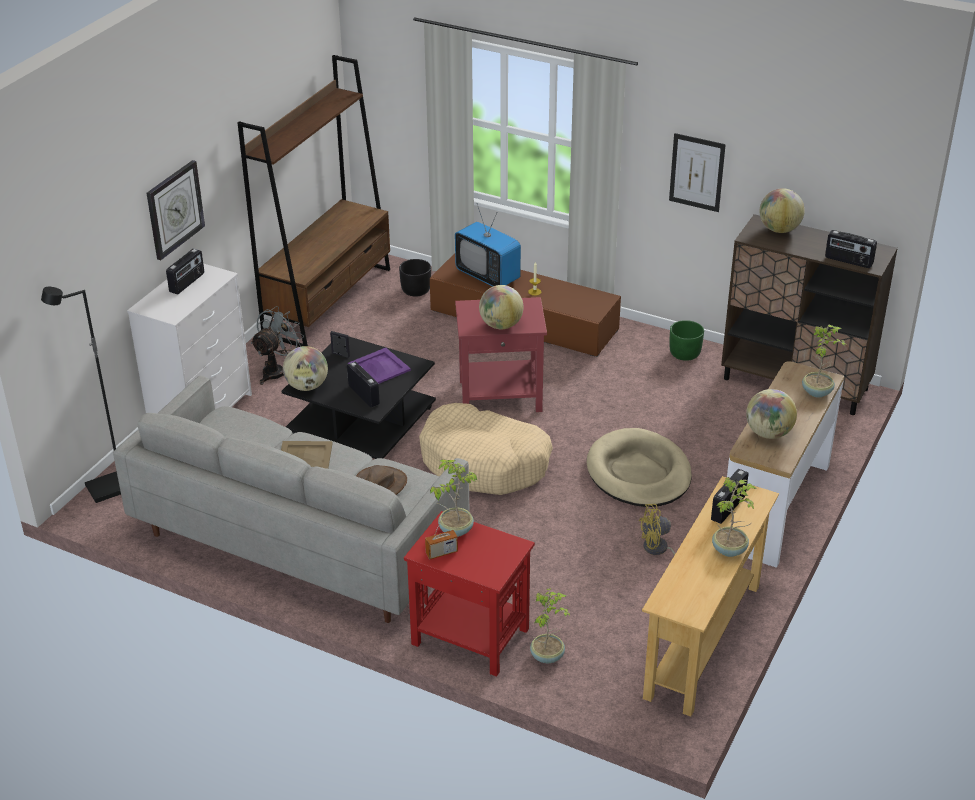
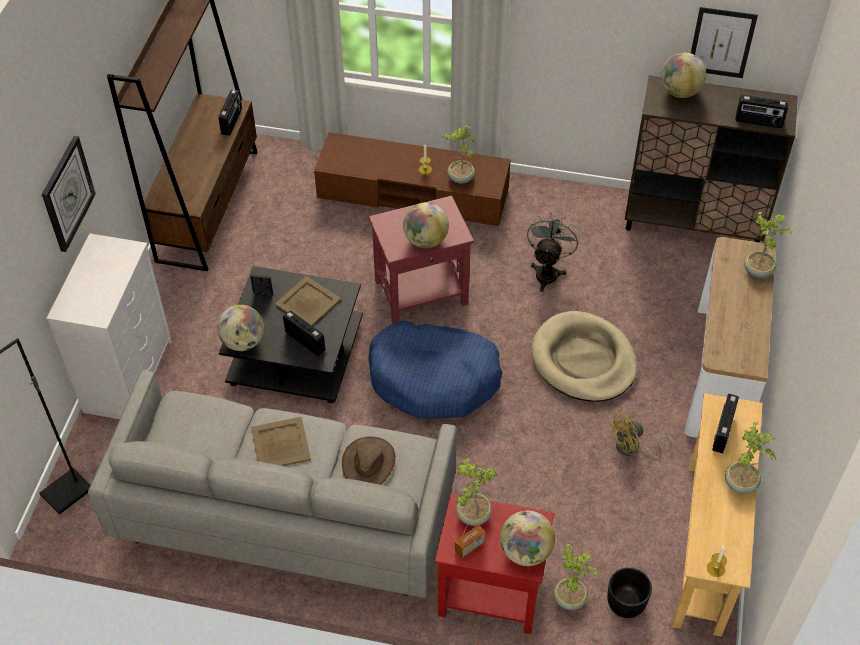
camera: 15 degrees left, 15 degrees up
(187, 283) = (98, 267): radio -> radio (232, 121)
(277, 371) = (187, 305): grey fan -> grey fan (548, 271)
(379, 367) = (308, 302): purple tray -> beige tray
(416, 290) = (293, 174): black planter -> black planter (626, 602)
(484, 462) = (434, 379): beige dog bed -> blue dog bed
(488, 276) = (372, 157): television -> none
(565, 303) = (460, 178): none -> potted plant
(675, 609) = (715, 568): none -> candle
(685, 354) = (580, 205): green planter -> none
(697, 172) = (586, 40): picture -> picture (721, 42)
(768, 433) = (731, 332): globe -> globe (525, 551)

